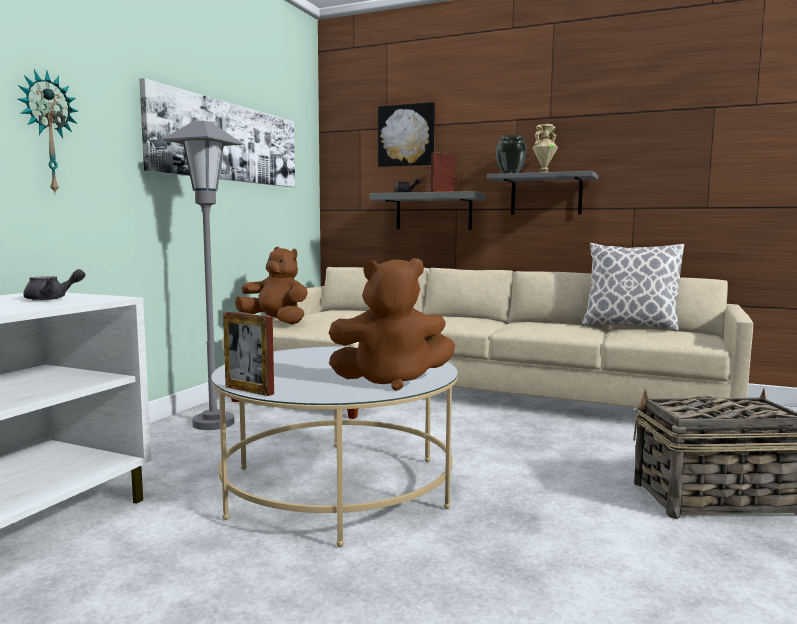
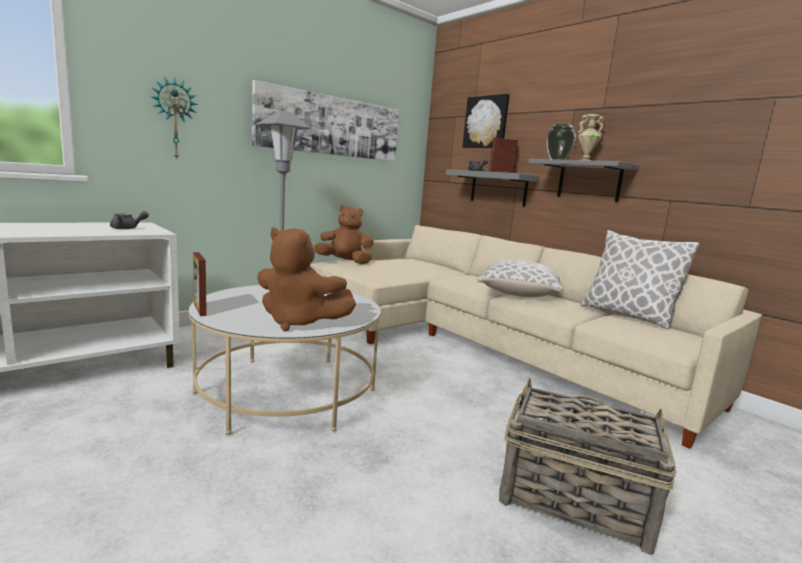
camera: 25 degrees right, 5 degrees up
(275, 322) = (345, 262): brown plush toy -> brown plush toy turned 45 degrees counterclockwise
(512, 325) = (518, 294): none -> pillow

